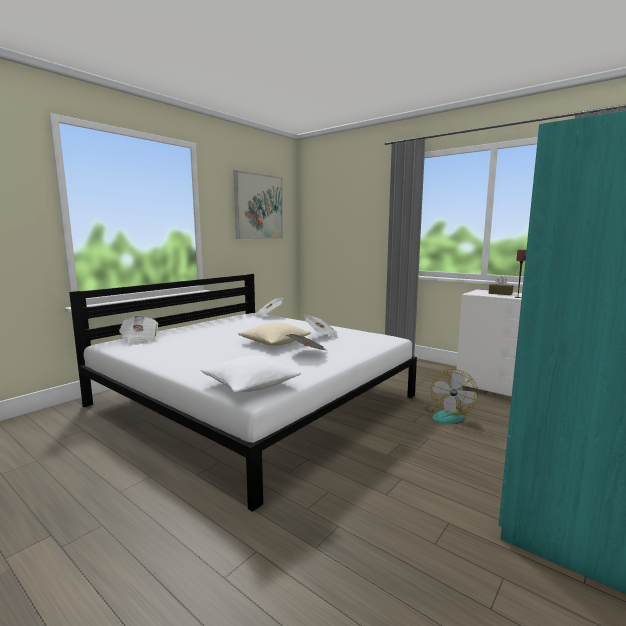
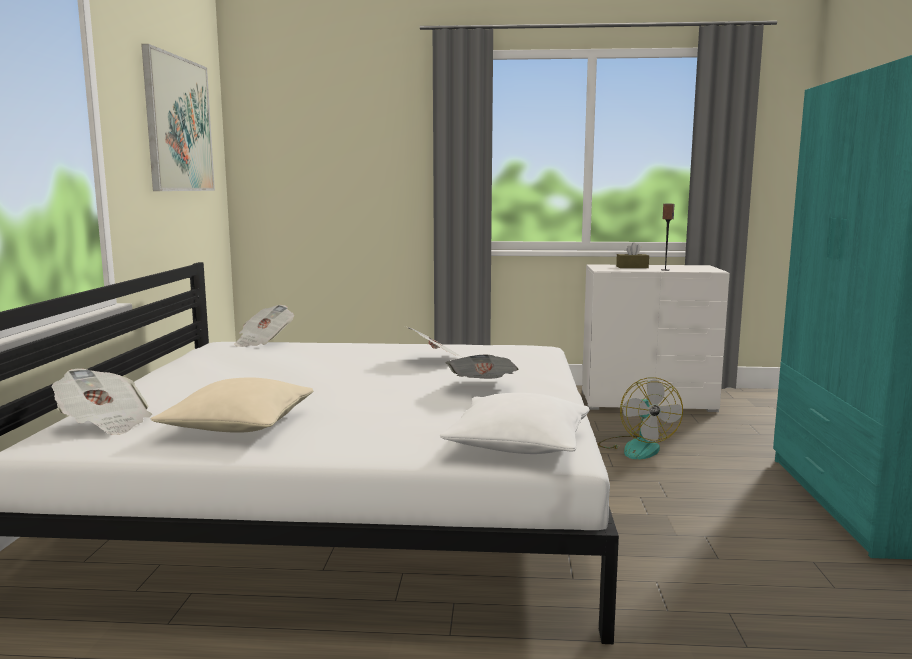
camera: 35 degrees left, 0 degrees up
(274, 342) = (390, 381): beige pillow -> beige pillow (239, 425)

